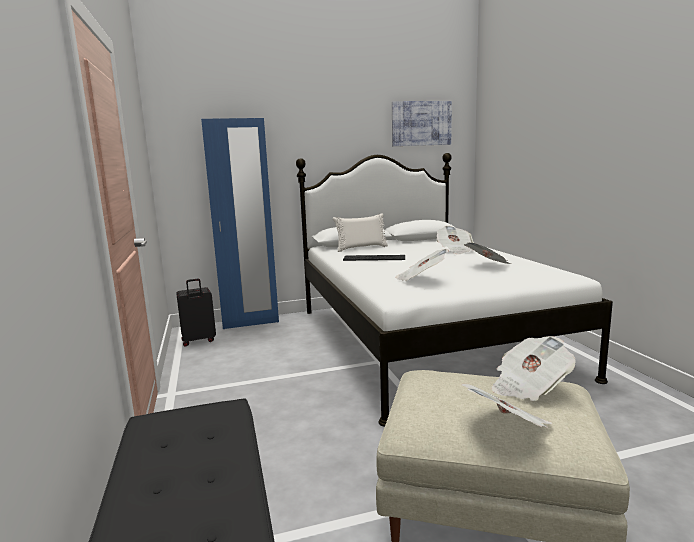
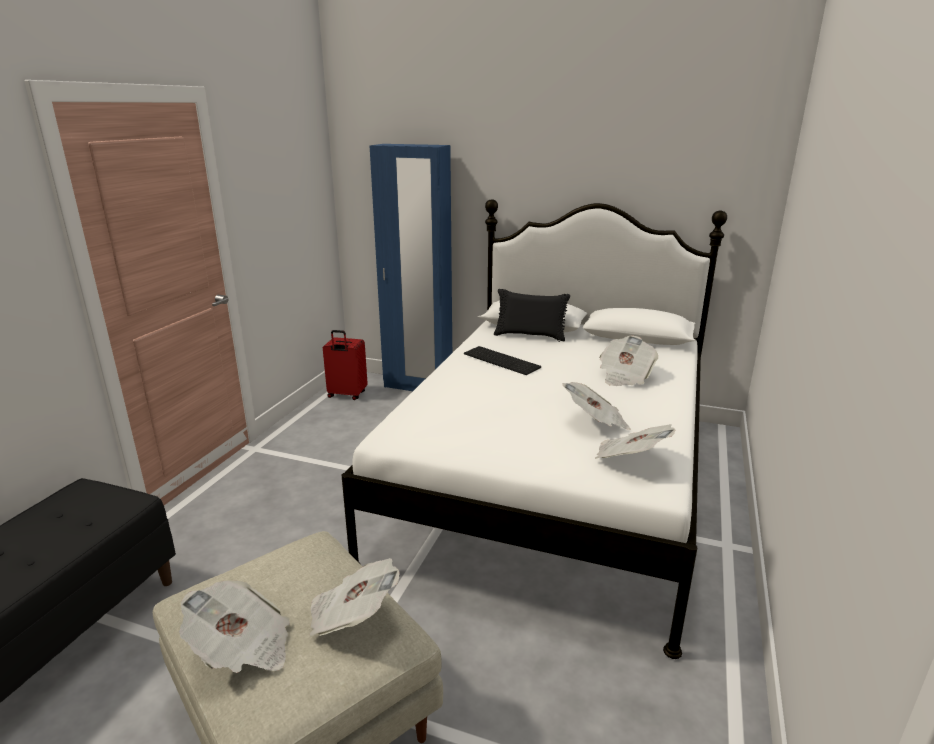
camera: 35 degrees right, 10 degrees up
(198, 341) = (347, 395): black suitcase -> red suitcase
(361, 248) = (530, 336): white pillow -> black pillow
(421, 123) = (686, 159): picture -> none
(421, 279) = (462, 418): newspaper -> newspaper (630, 459)

